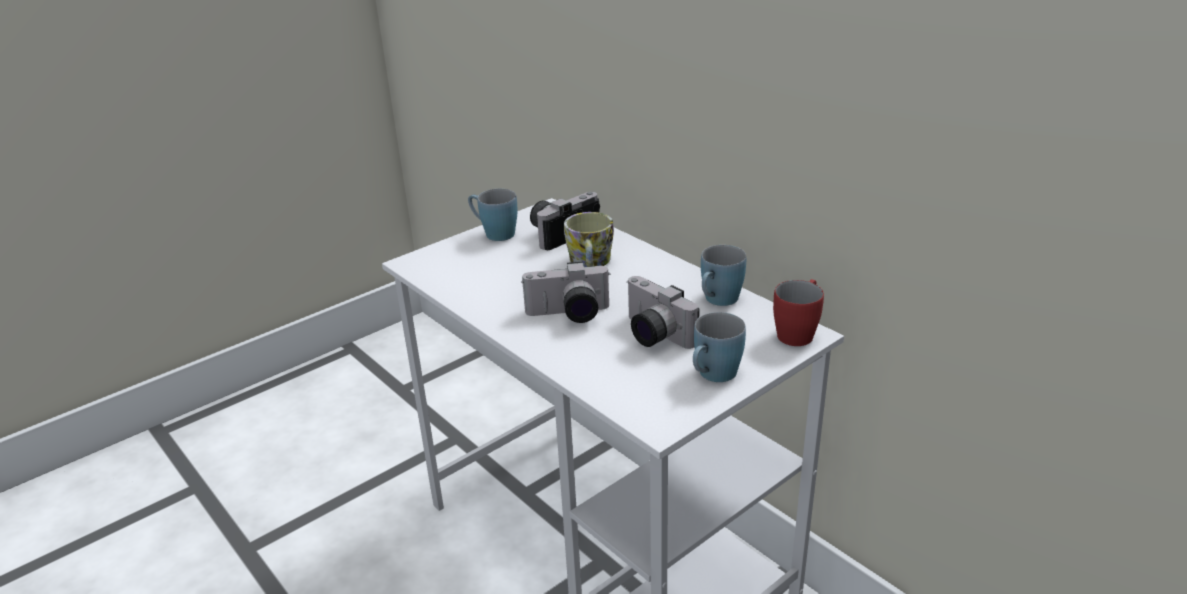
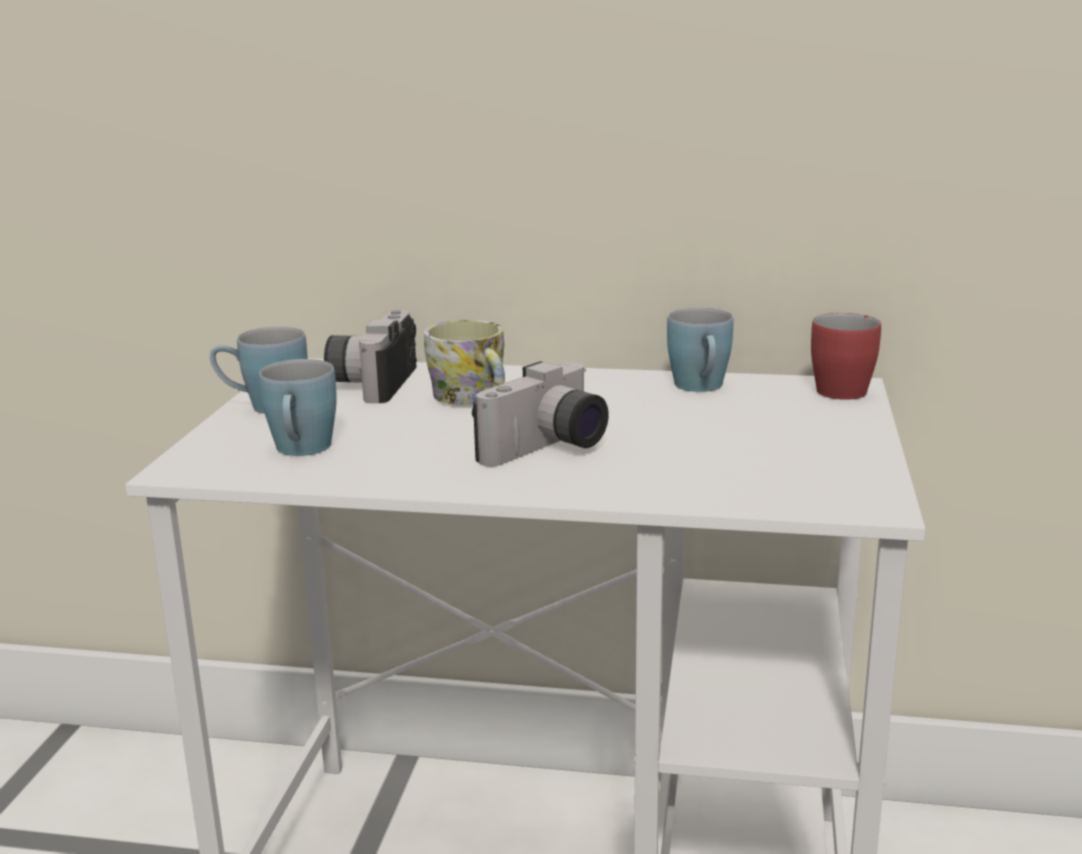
camera: 40 degrees left, 10 degrees down
(652, 335) = (692, 435): camera -> none
(713, 376) = (835, 446): blue mug -> blue mug (302, 451)

